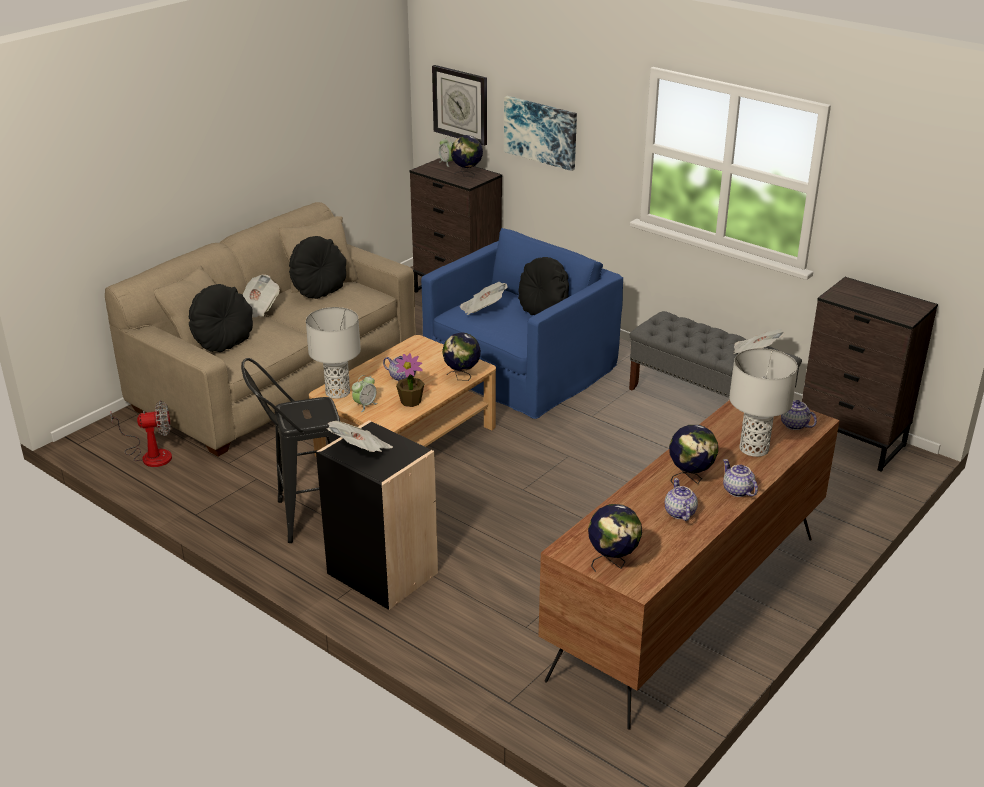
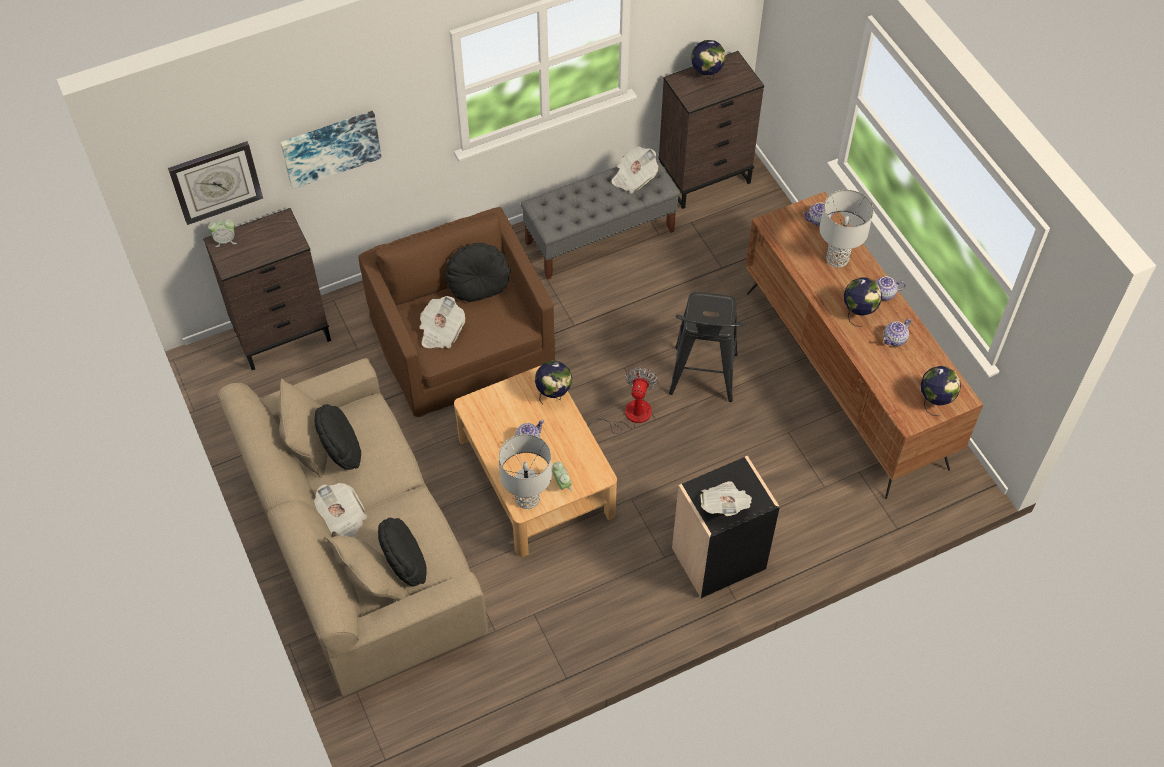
camera: 65 degrees left, 25 degrees up
(150, 454) = (443, 696): fan -> fan (628, 415)
(306, 517) = (615, 590): black stool -> black stool (702, 381)
(411, 401) = (574, 447): potted plant -> none
(467, 175) = (272, 237): globe -> globe (706, 76)
(521, 367) = (461, 341): blue armchair -> brown armchair
(679, 513) = (895, 339): teapot -> teapot turned 60 degrees counterclockwise

